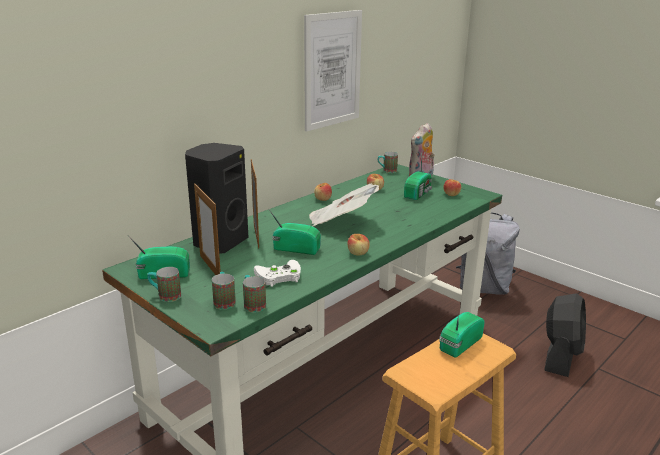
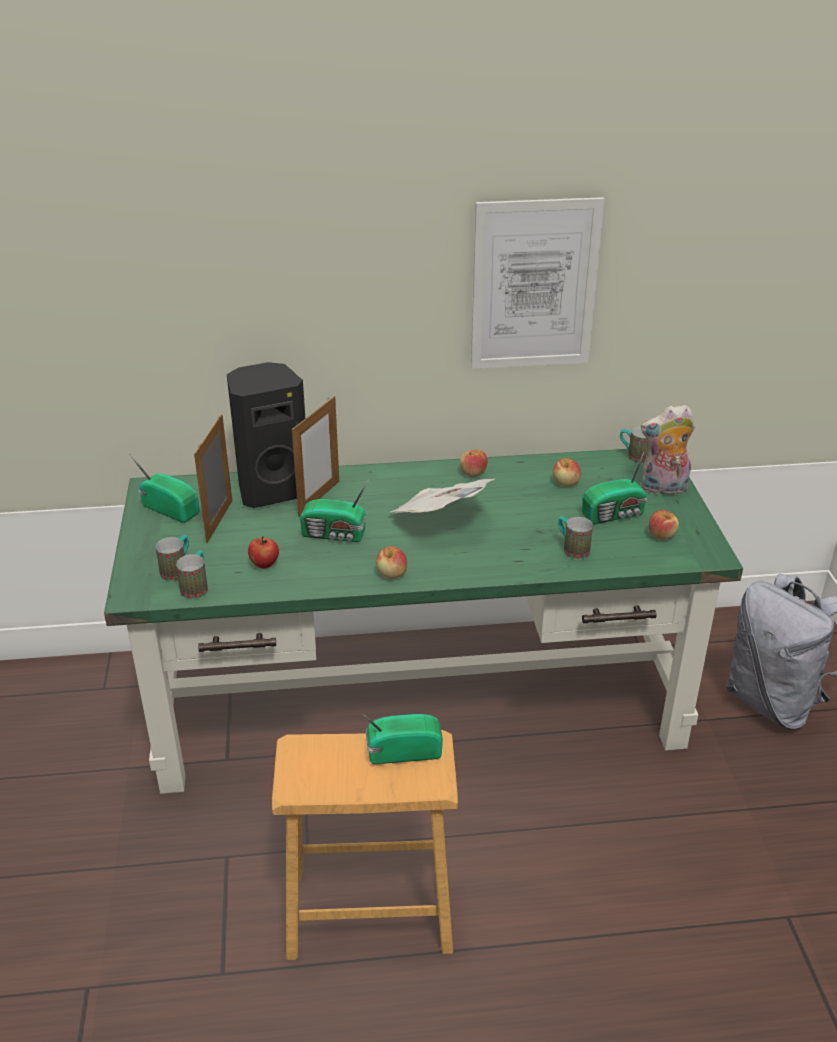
camera: 40 degrees right, 10 degrees up
(165, 296) = (139, 537): mug -> mug (572, 549)
(277, 276) = (264, 564): white game controller -> apple
(295, 248) = (335, 535): radio -> radio turned 135 degrees clockwise
(560, 355) = (753, 864): black fan -> none

